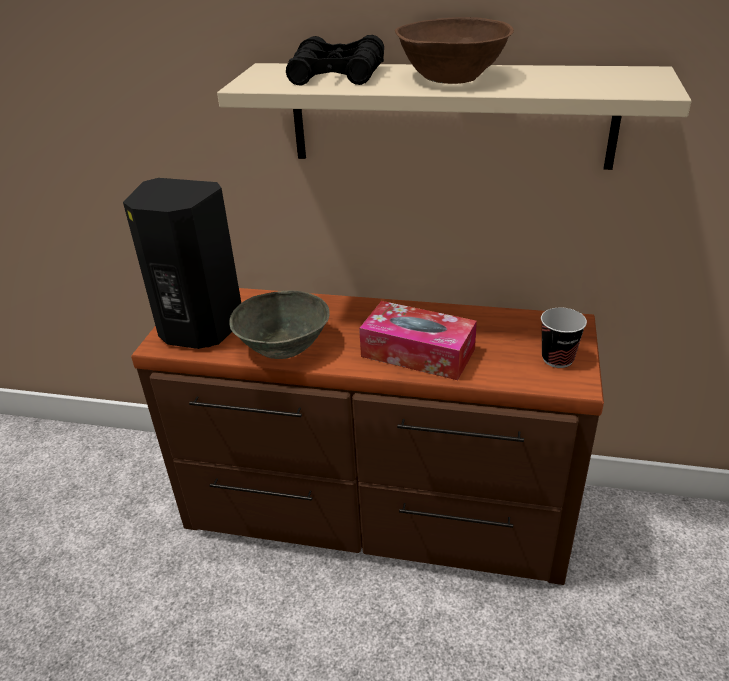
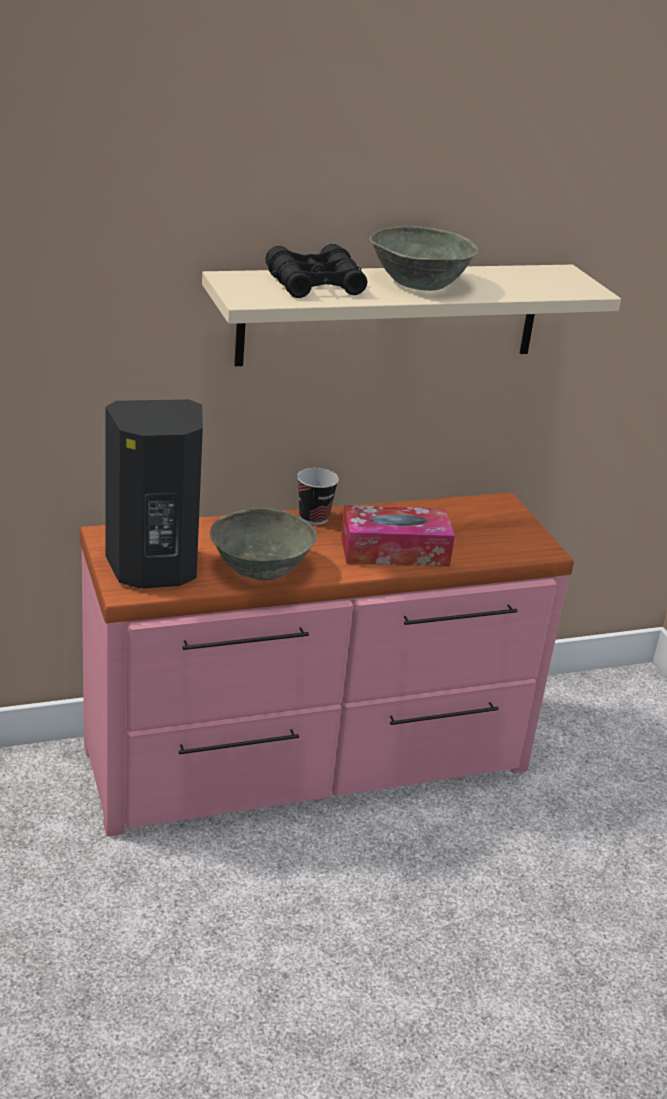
camera: 35 degrees left, 5 degrees down
(374, 512) = (310, 762): brown dresser -> pink dresser
(450, 77) = (418, 283): brown bowl -> grey bowl
(557, 359) = (514, 534): cup -> cup (314, 518)

